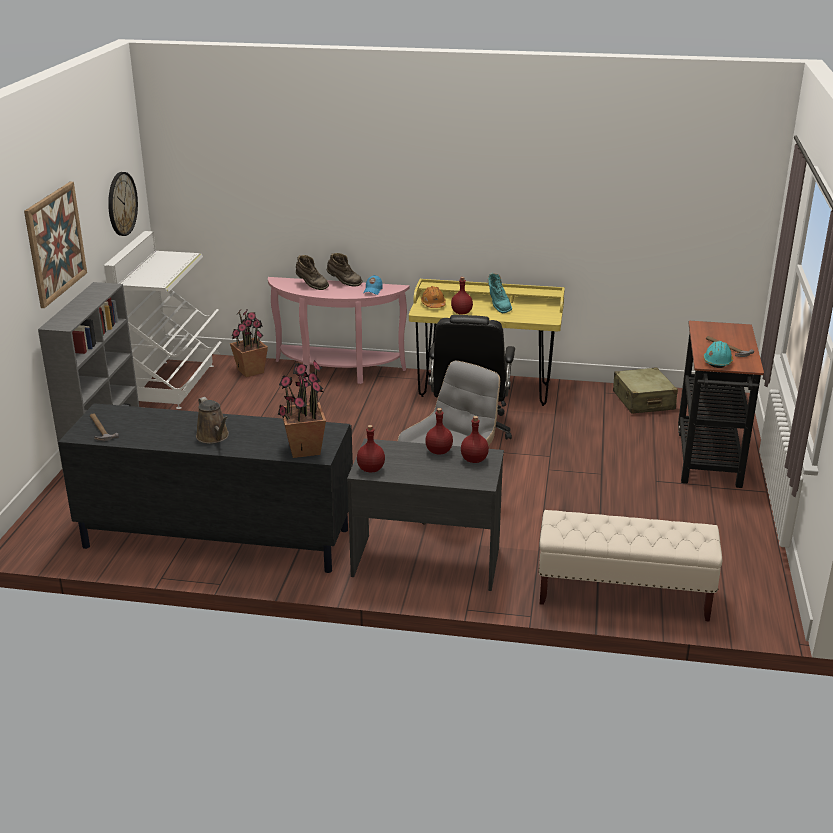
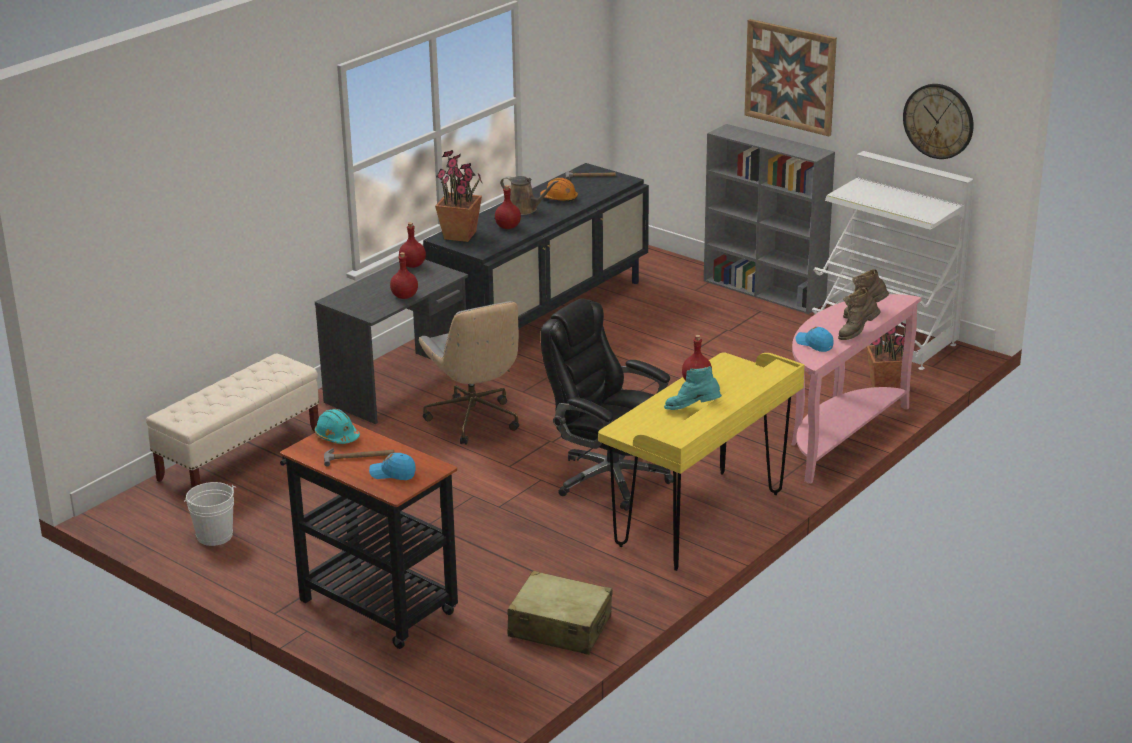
camera: 120 degrees right, 0 degrees up
(214, 437) = (524, 209): brown watering can -> brown watering can turned 150 degrees counterclockwise
(433, 304) = (740, 373): orange hard hat -> orange hard hat (559, 198)
(474, 459) = (371, 306): red bottle -> red bottle (508, 227)
(725, 333) = (393, 473): none -> blue cap
(731, 554) = (214, 536): none -> white bucket

